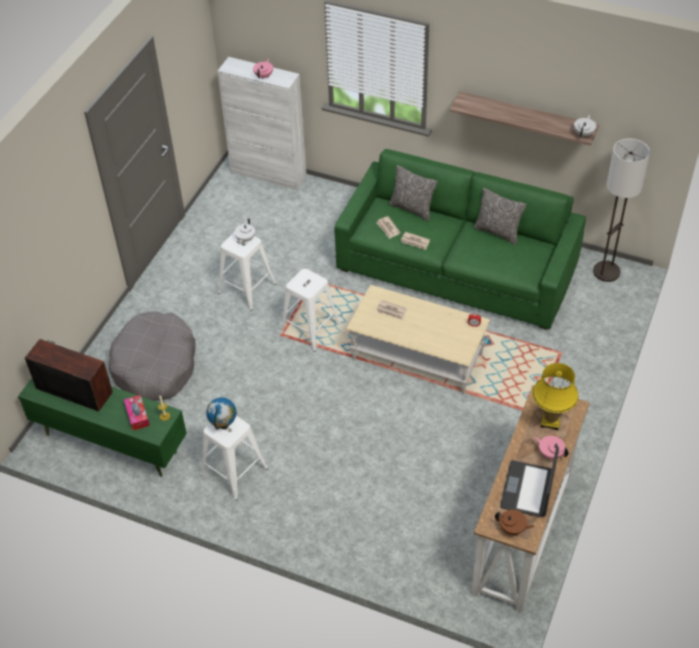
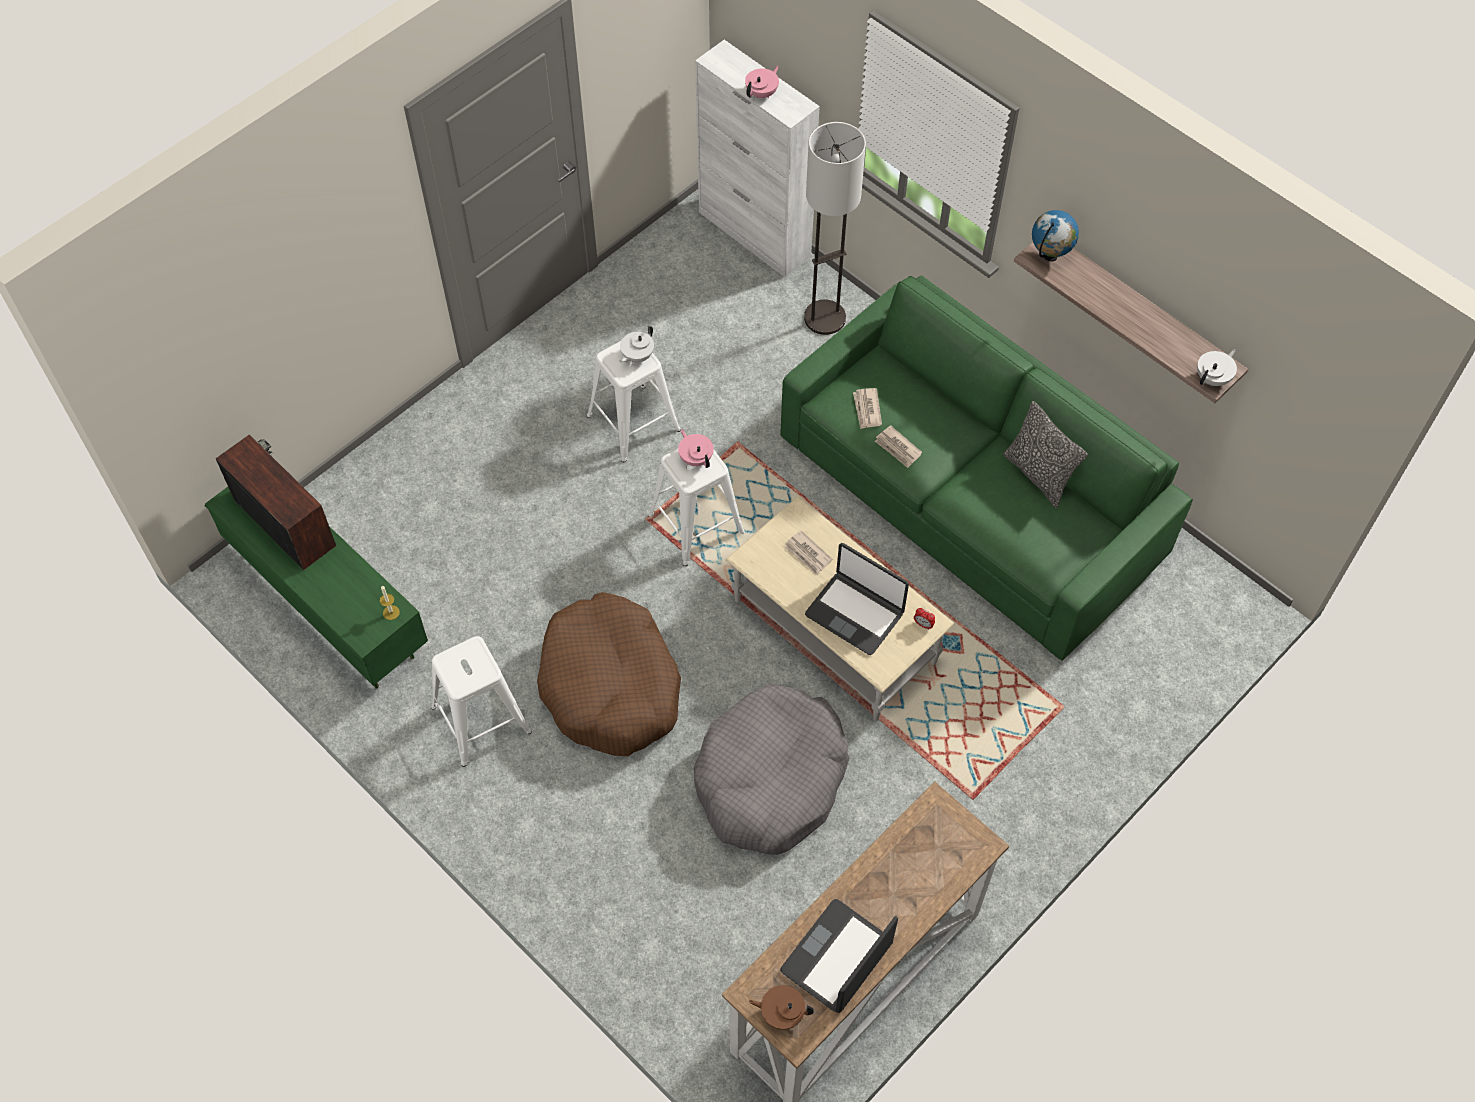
camera: 20 degrees right, 10 degrees up
(137, 415) = (353, 597): tissue box -> none
(155, 366) = (445, 505): grey dog bed -> grey dog bed (770, 778)
(223, 425) = (464, 661): globe -> globe (1050, 256)
(303, 427) = (611, 685): none -> brown dog bed
(412, 209) = (922, 387): pillow -> none
(433, 332) = (855, 613): none -> laptop
(512, 529) = (781, 1013): brown teapot -> brown teapot turned 150 degrees clockwise
(550, 421) = (930, 855): yellow table lamp -> none
(550, 453) = (902, 909): pink teapot -> pink teapot (696, 458)
(606, 271) = (1207, 590): floor lamp -> floor lamp (825, 318)

